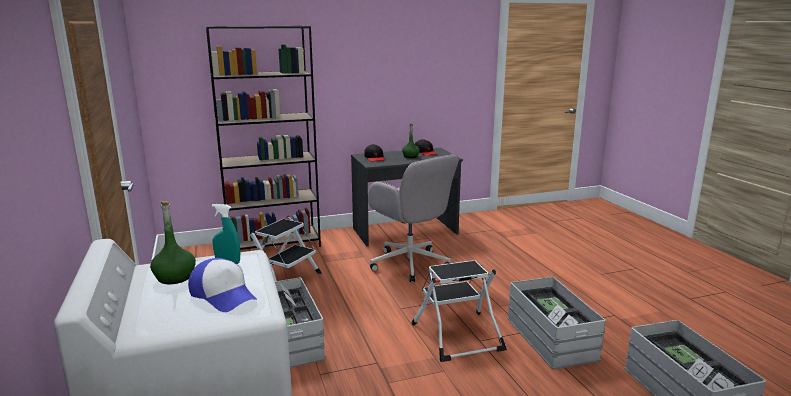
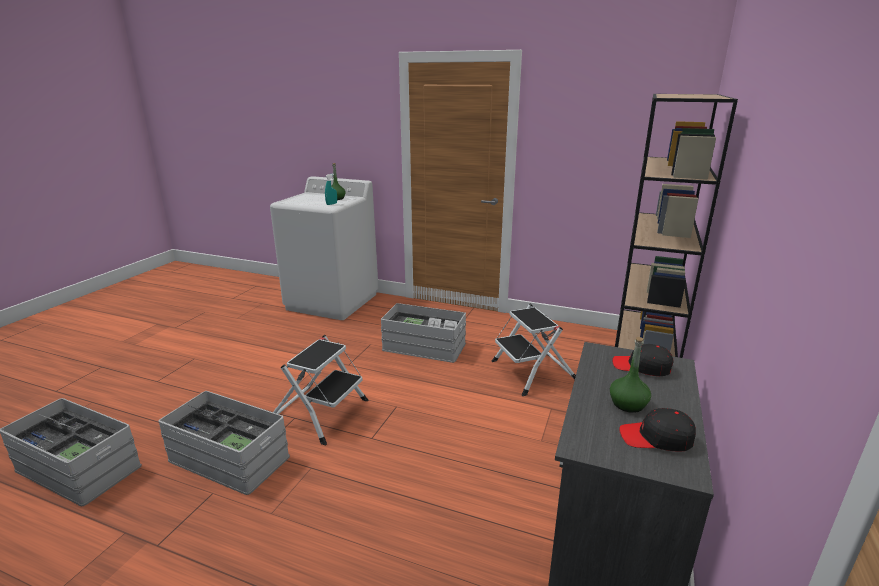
camera: 130 degrees right, 5 degrees up
(224, 295) = (305, 201): cap -> none
(410, 265) = (478, 463): grey office chair -> none

